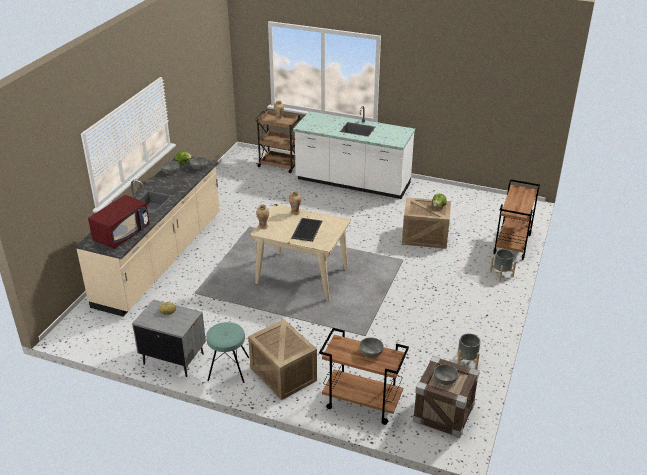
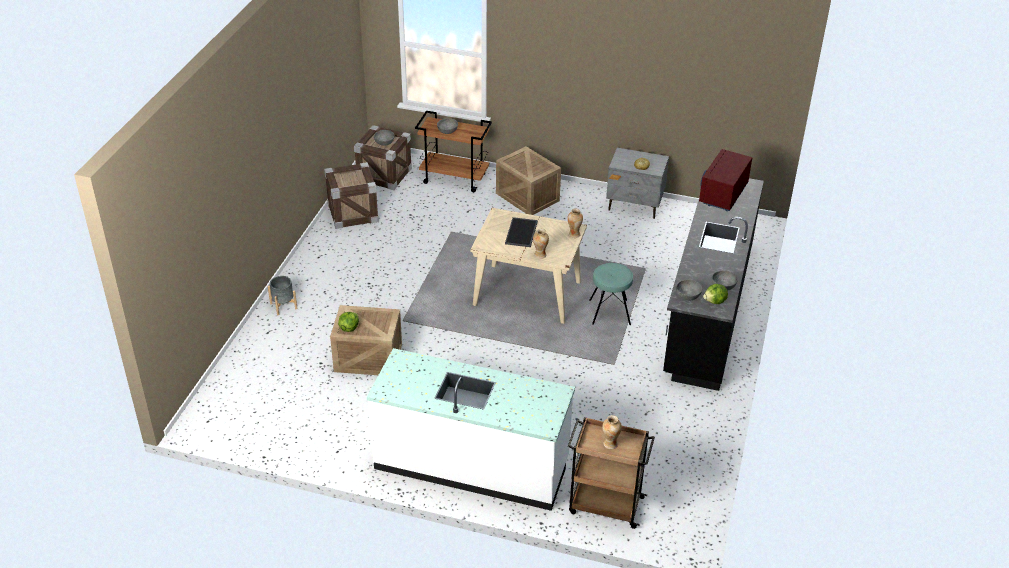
camera: 175 degrees right, 5 degrees up
(161, 259) = (707, 309): beige counter -> black counter
(228, 369) = (579, 199): turquoise stool -> turquoise stool (609, 312)
(467, 361) = (353, 213): grey planter -> crate
(512, 245) = (251, 350): brown cart -> none

